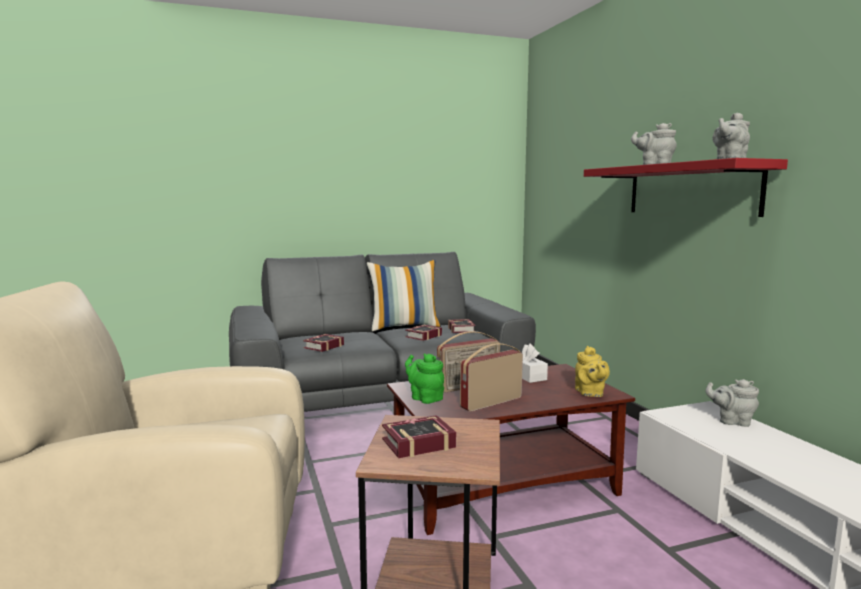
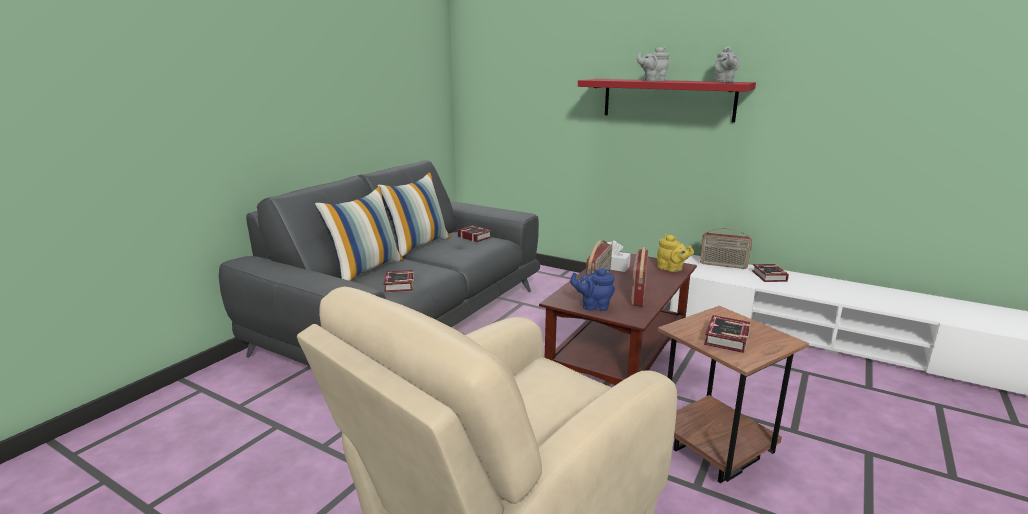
camera: 40 degrees left, 10 degrees up
(330, 333) = (366, 269): none -> pillow
(422, 336) = (459, 251): book -> book (769, 277)
(425, 398) = (593, 306): green teapot -> blue teapot
(732, 421) = (723, 265): grey teapot -> radio

